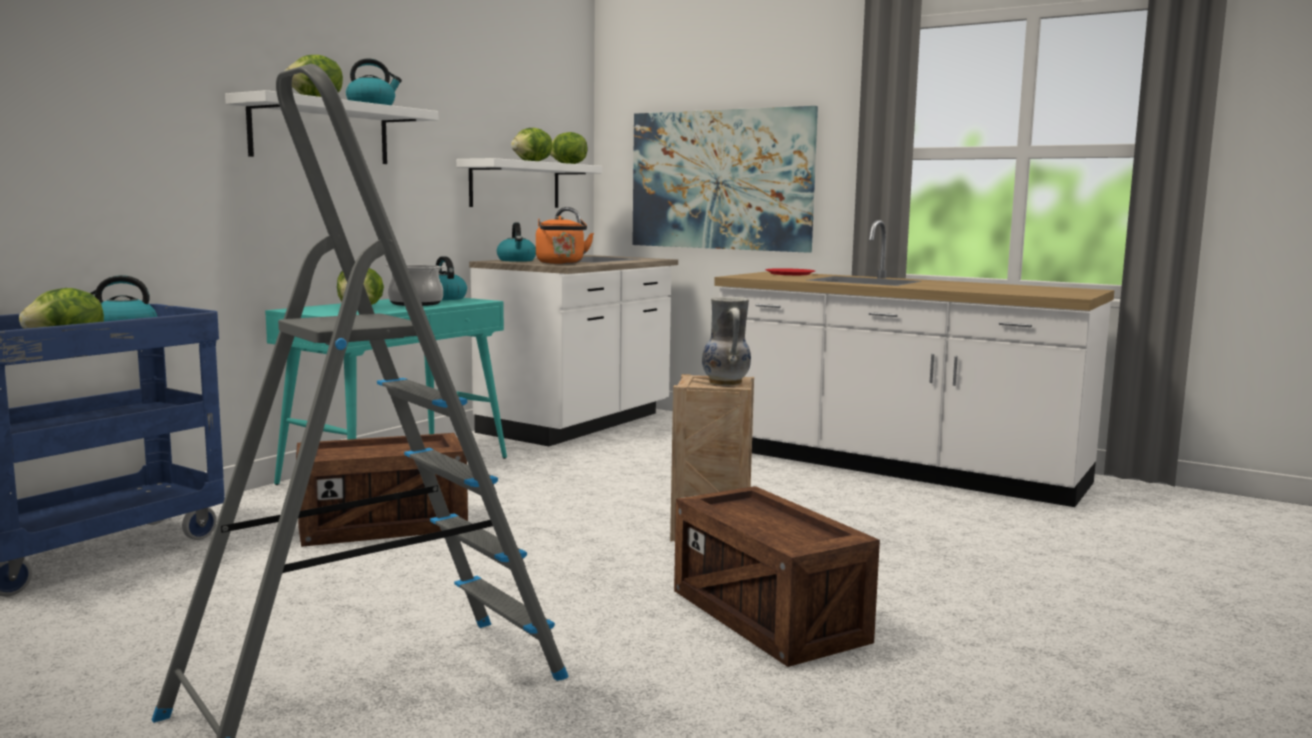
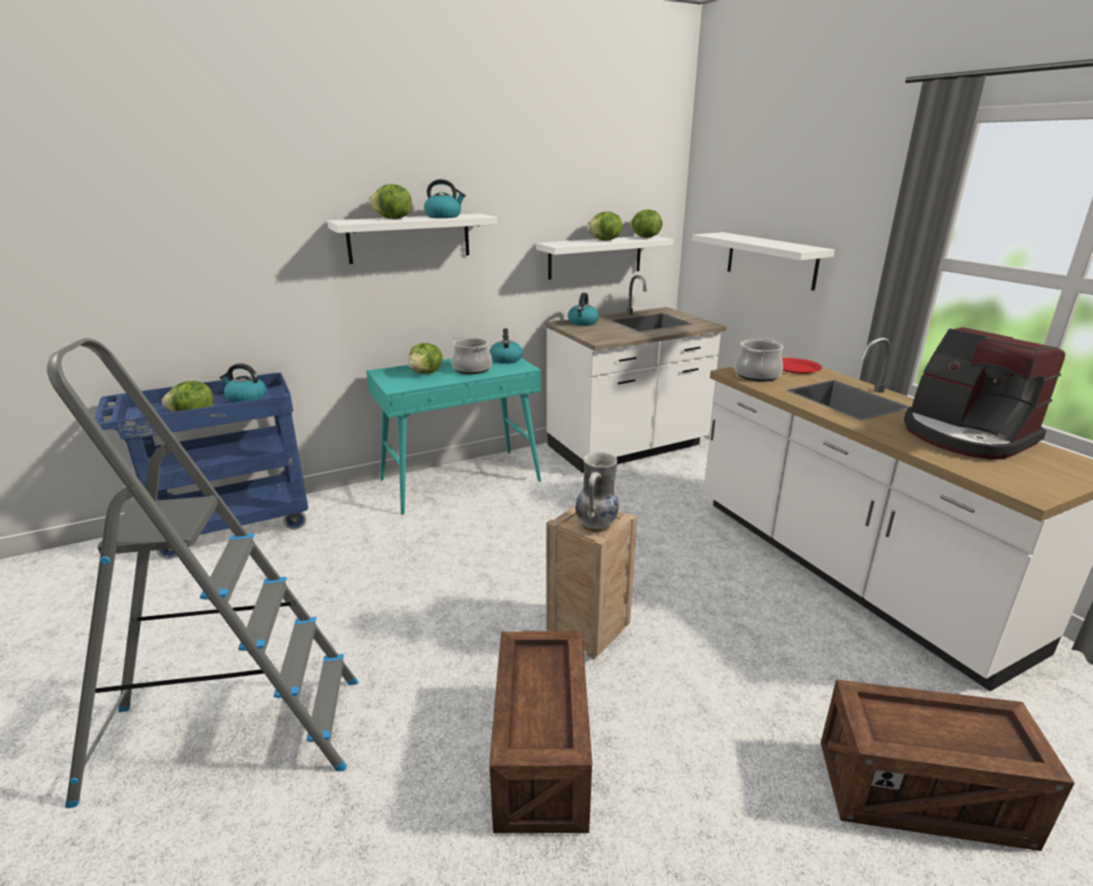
camera: 30 degrees right, 15 degrees up
(383, 527) = (397, 544): crate -> crate (920, 793)
(561, 263) = (605, 334): orange kettle -> none
(720, 180) = (771, 260): picture -> white shelf
(763, 276) = (757, 375): none -> cooking pot
(984, 286) = (965, 435): none -> coffee machine

